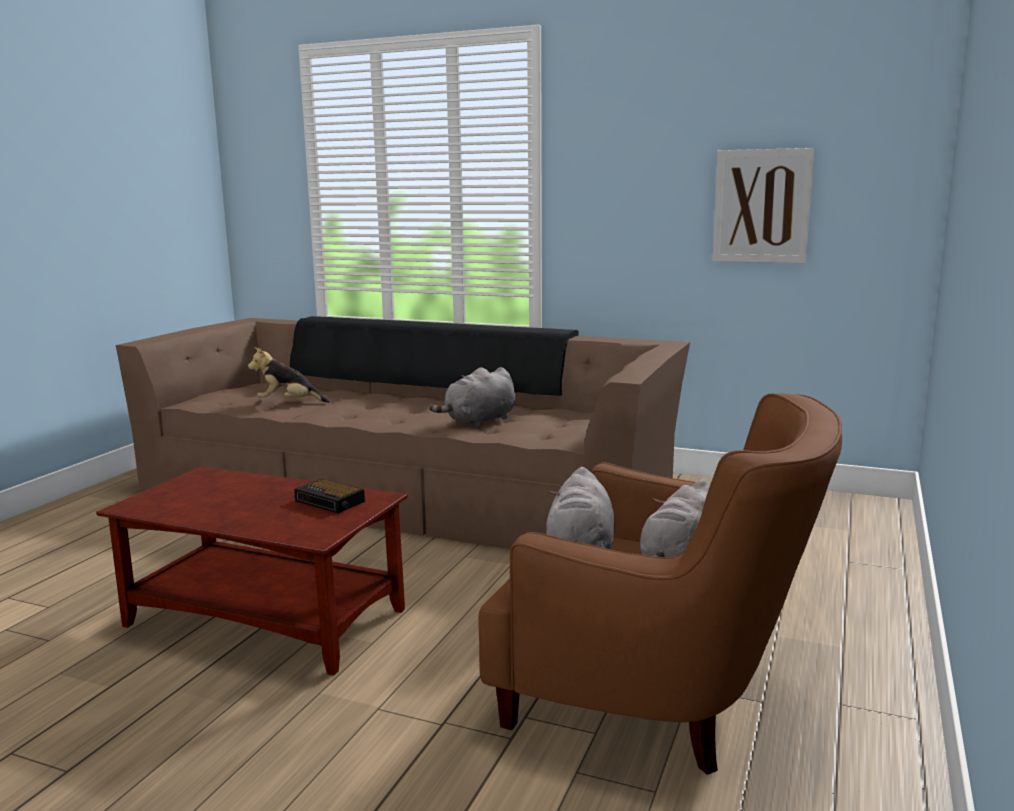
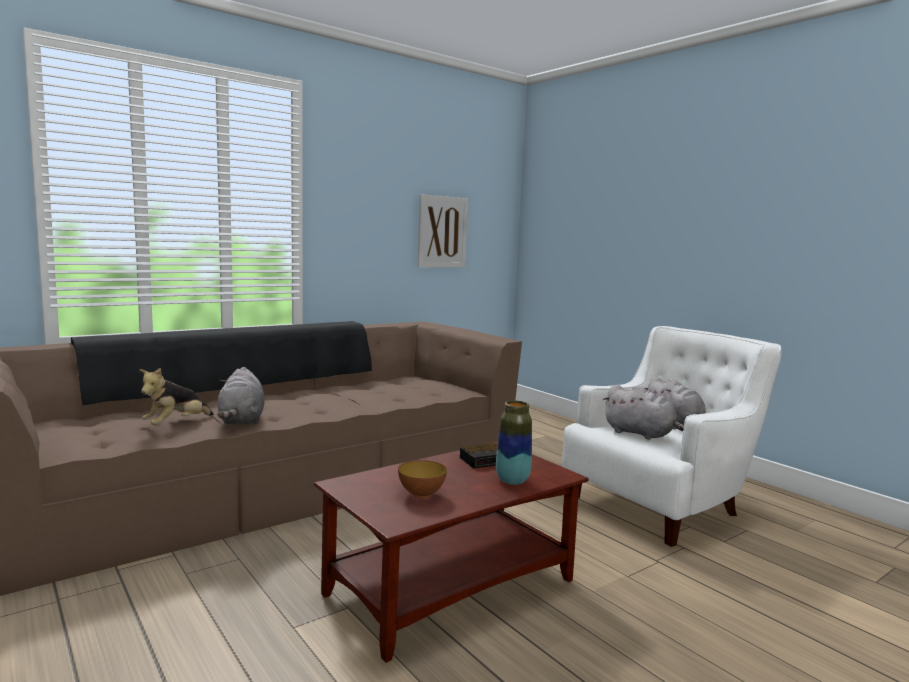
camera: 60 degrees left, 5 degrees down
(200, 500) = (421, 495): none -> bowl
(274, 521) = (512, 480): none -> vase
(478, 421) = (375, 396): grey plush toy -> grey plush toy (242, 420)
(656, 697) = (663, 504): brown armchair -> white armchair

